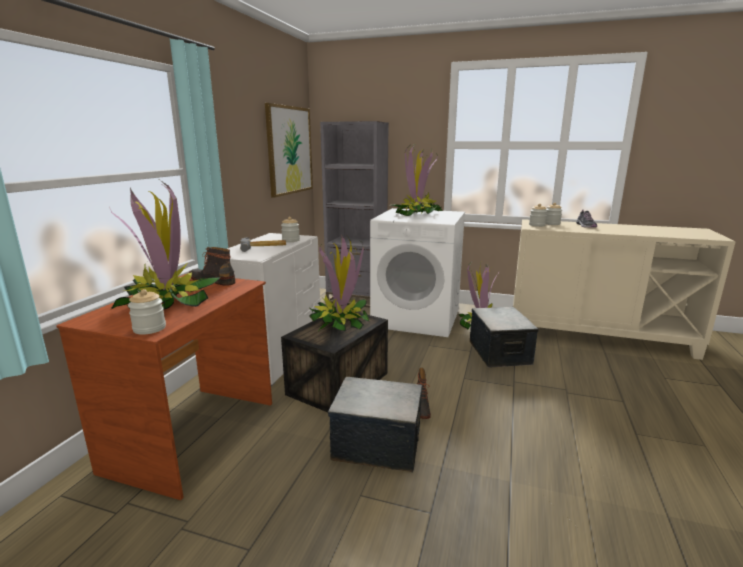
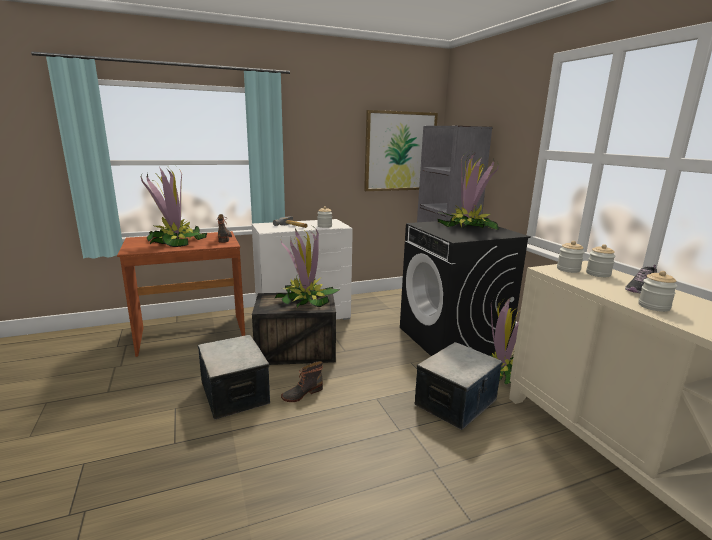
camera: 50 degrees right, 0 degrees up
(149, 328) = (133, 249): jar -> jar (653, 306)
(417, 318) = (453, 339): white washing machine -> black washing machine

